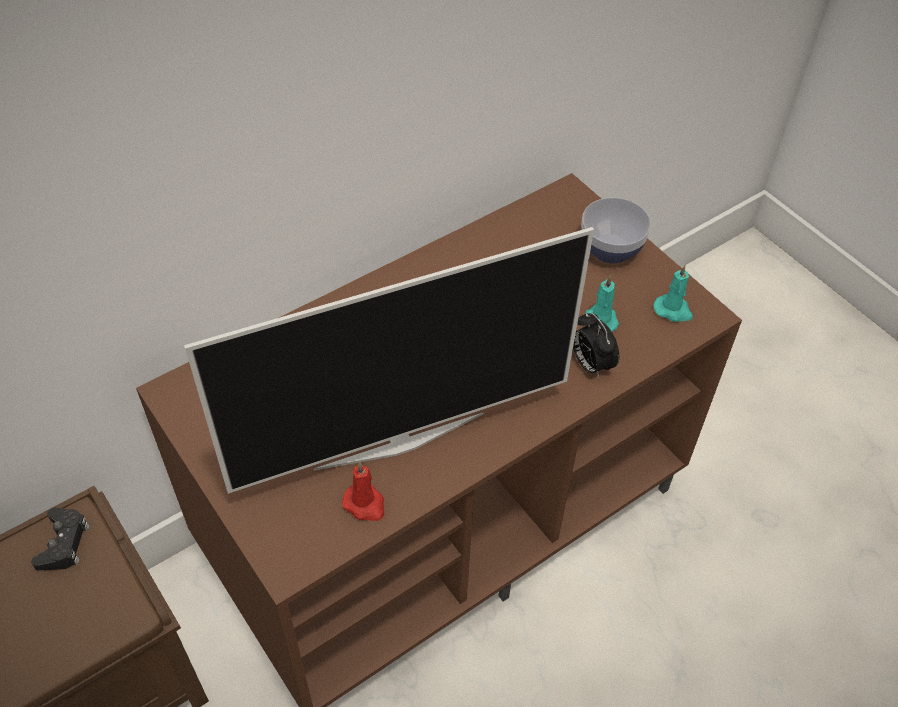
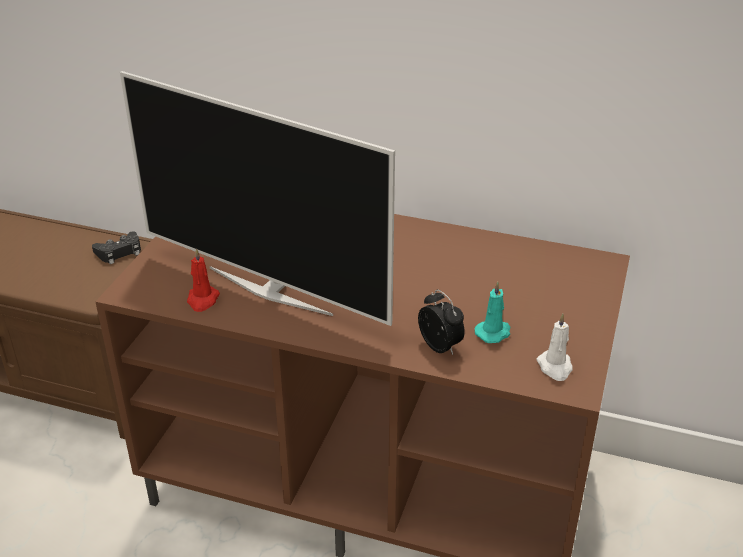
camera: 55 degrees right, 15 degrees down
(590, 364) = (441, 346): alarm clock -> alarm clock turned 120 degrees clockwise
(610, 249) = (575, 307): bowl -> none
(673, 310) = (555, 367): turquoise candle -> white candle

